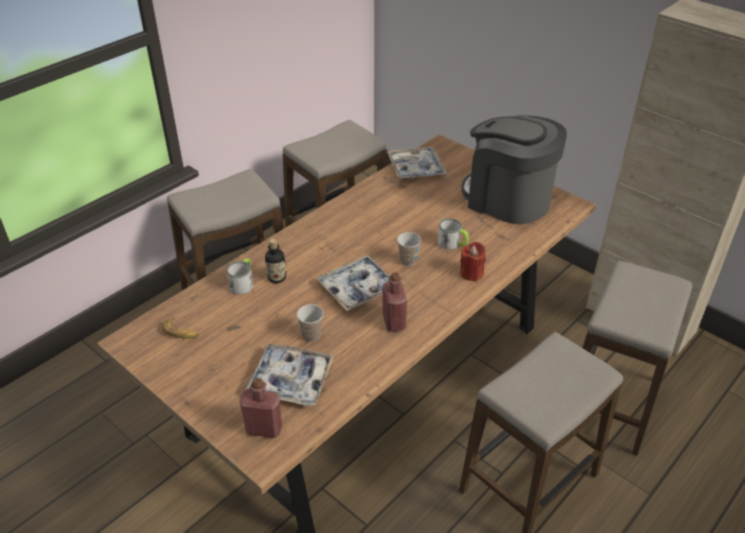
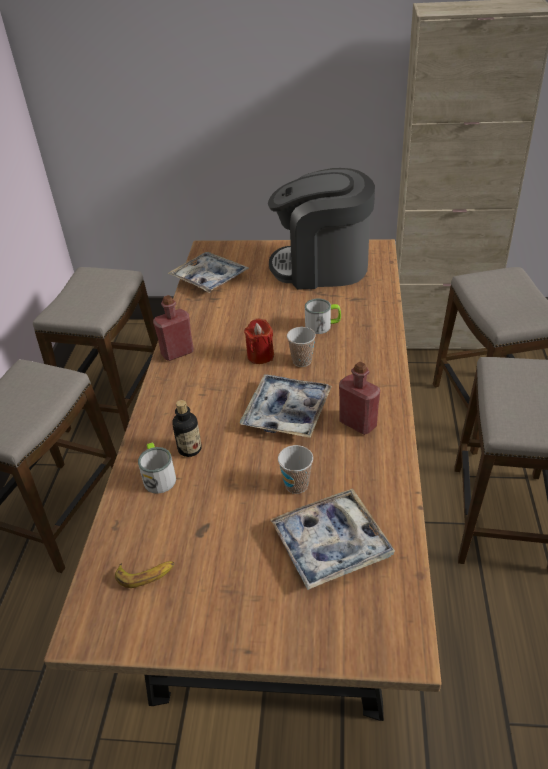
camera: 35 degrees left, 0 degrees up
(264, 429) = (367, 616): red bottle -> red bottle (177, 352)
(471, 273) = (370, 342): red candle -> red candle (260, 356)

